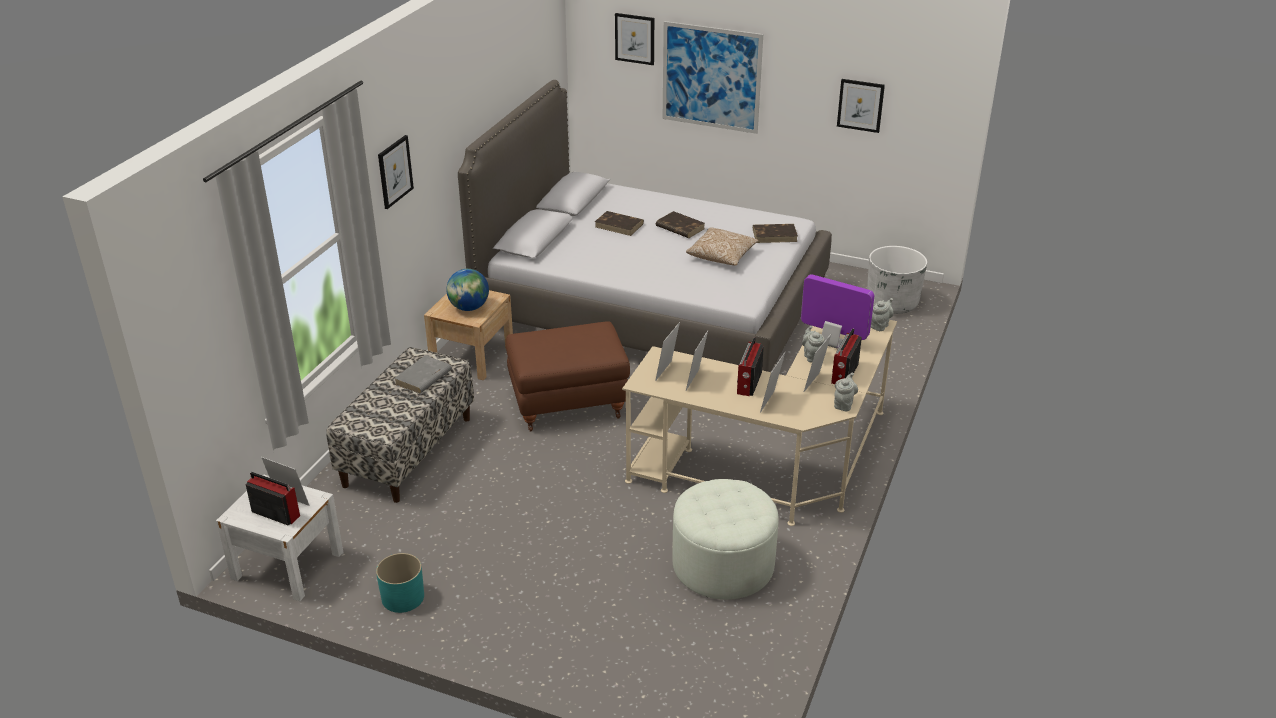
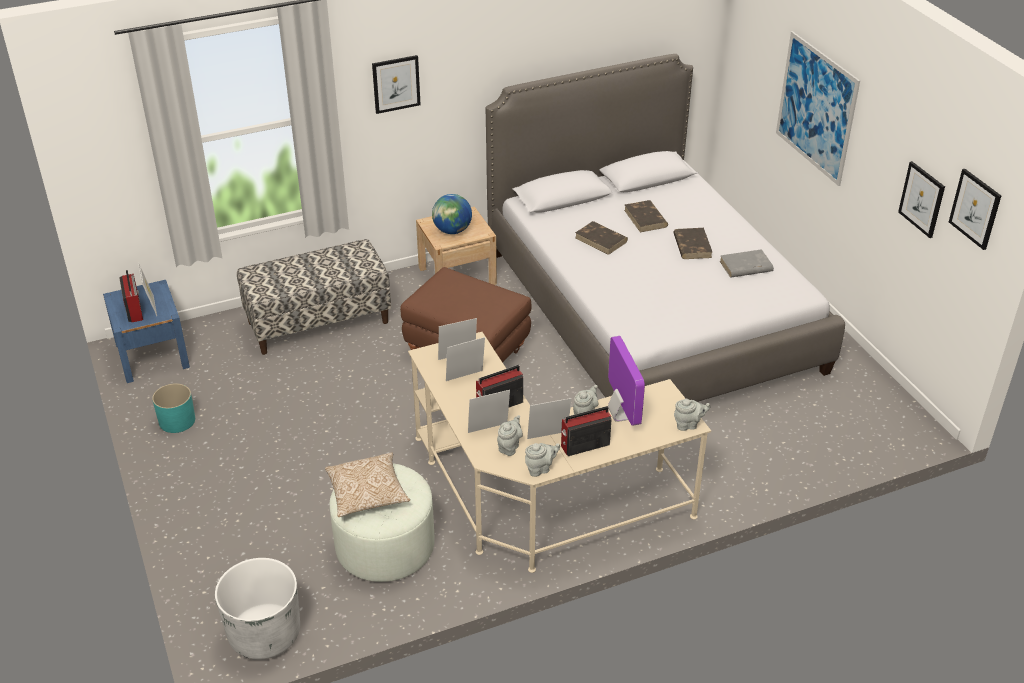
camera: 45 degrees right, 5 degrees up
(287, 565) = (152, 355): white nightstand -> blue nightstand
(423, 378) = (340, 267): grey book -> grey book (745, 266)
(635, 38) = (770, 40): picture -> picture (975, 208)
(721, 256) = (684, 290): pillow -> pillow (367, 494)
(775, 235) = (763, 296): brown book -> brown book (601, 240)
(801, 403) = (509, 447): none -> grey teapot
(892, 303) = (869, 429): white planter -> white planter (264, 634)

